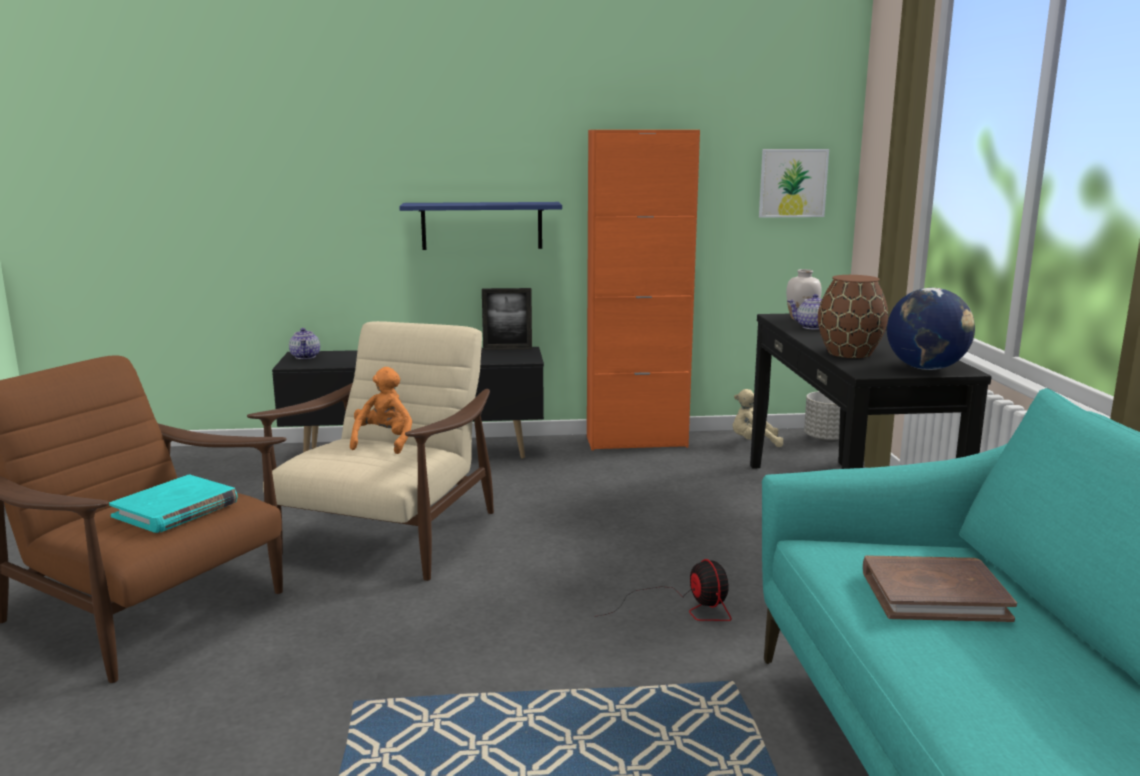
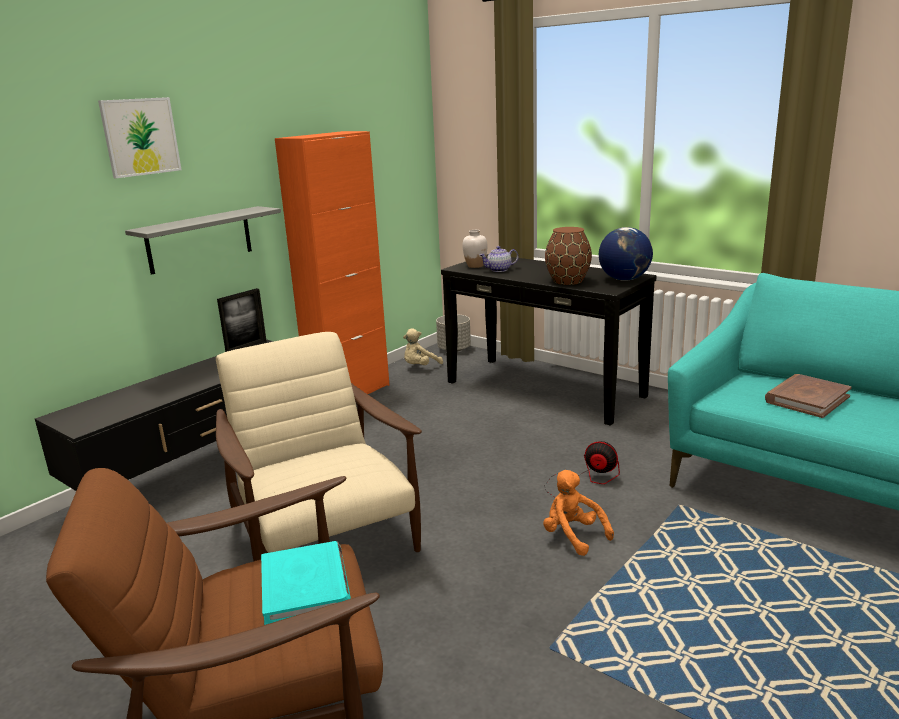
camera: 45 degrees left, 5 degrees up
(306, 356) = (73, 415): teapot -> none
(384, 442) = (316, 456): orange plush toy -> orange plush toy (573, 536)
(482, 225) = (200, 239): blue shelf -> grey shelf
(793, 183) = (403, 166): picture -> picture (140, 137)

